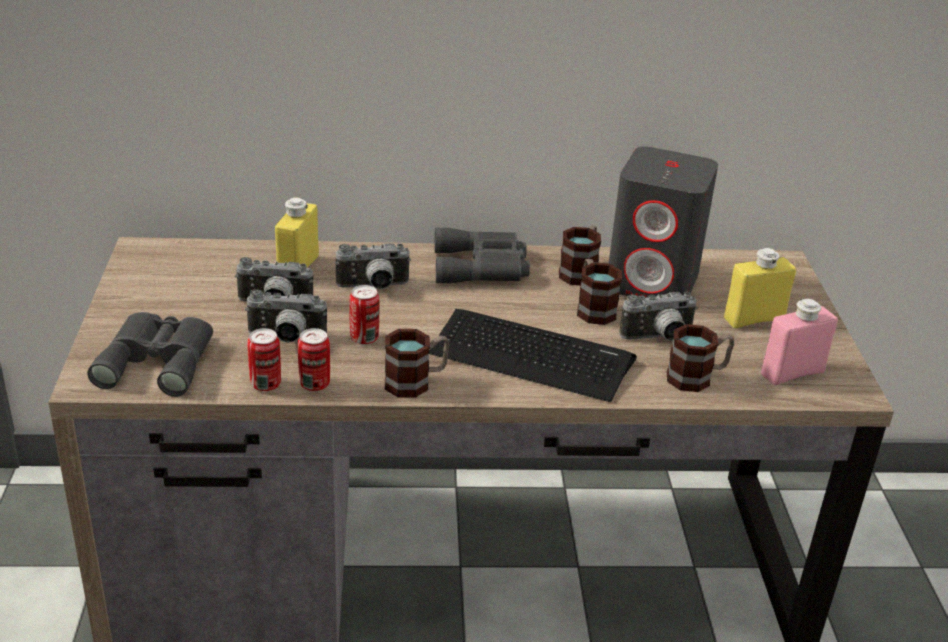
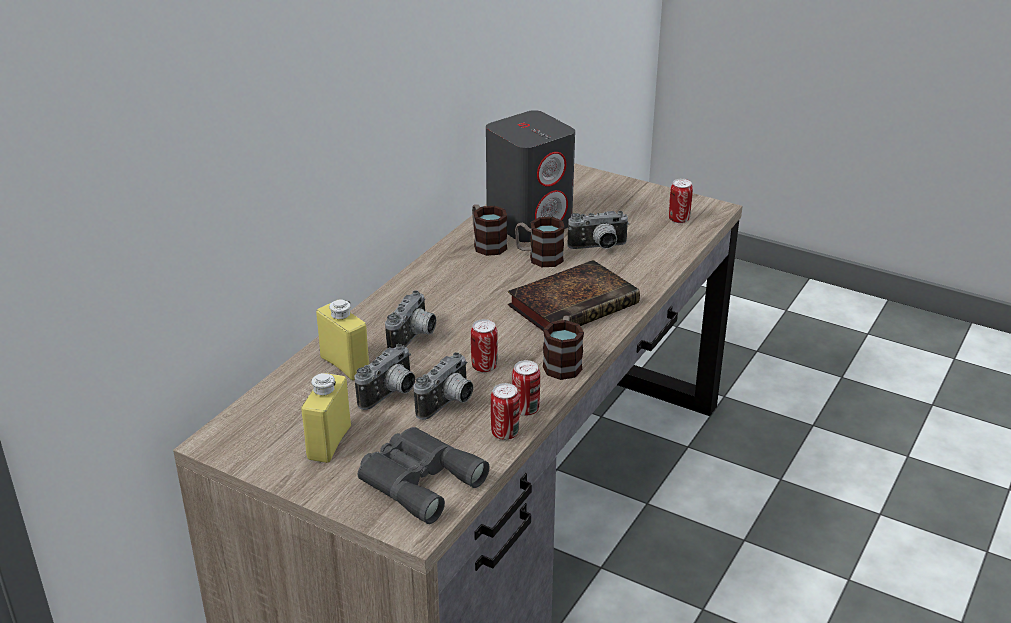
camera: 55 degrees left, 0 degrees up
(483, 267) = (437, 280): grey binoculars -> none
(531, 356) = (575, 304): keyboard -> book
(659, 338) = (599, 248): camera -> camera turned 60 degrees clockwise
(697, 377) = (654, 252): mug -> none
(754, 319) = (609, 206): yellow bottle -> yellow bottle (329, 443)
(792, 373) = (679, 219): pink bottle -> can

